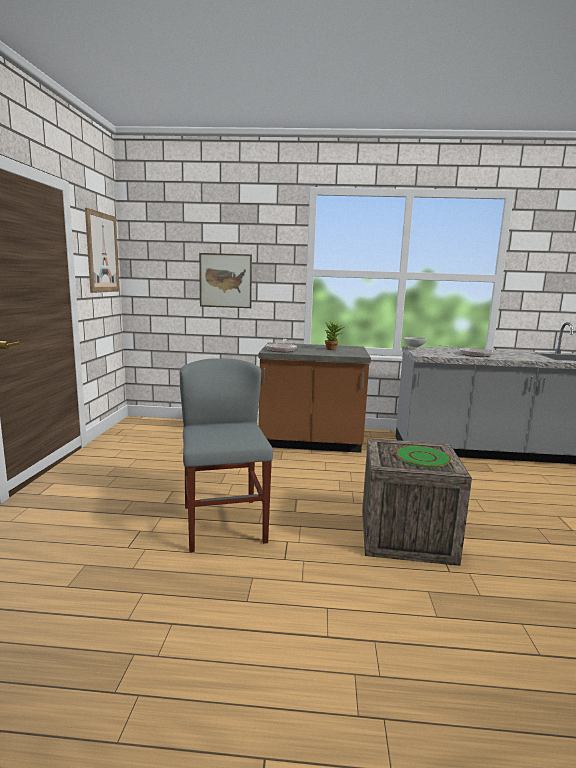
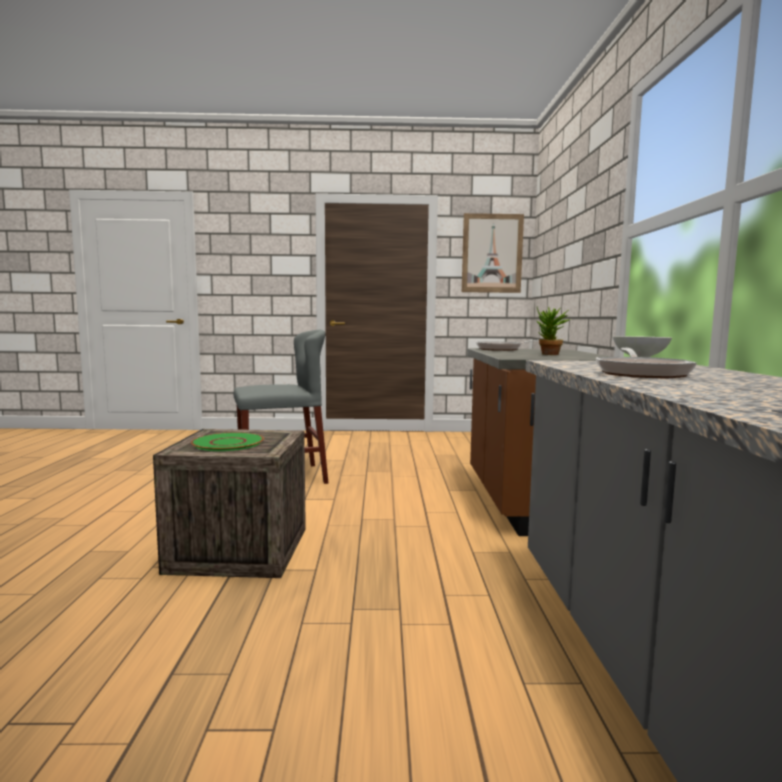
camera: 85 degrees right, 5 degrees down
(225, 280) = (572, 266): picture -> none

